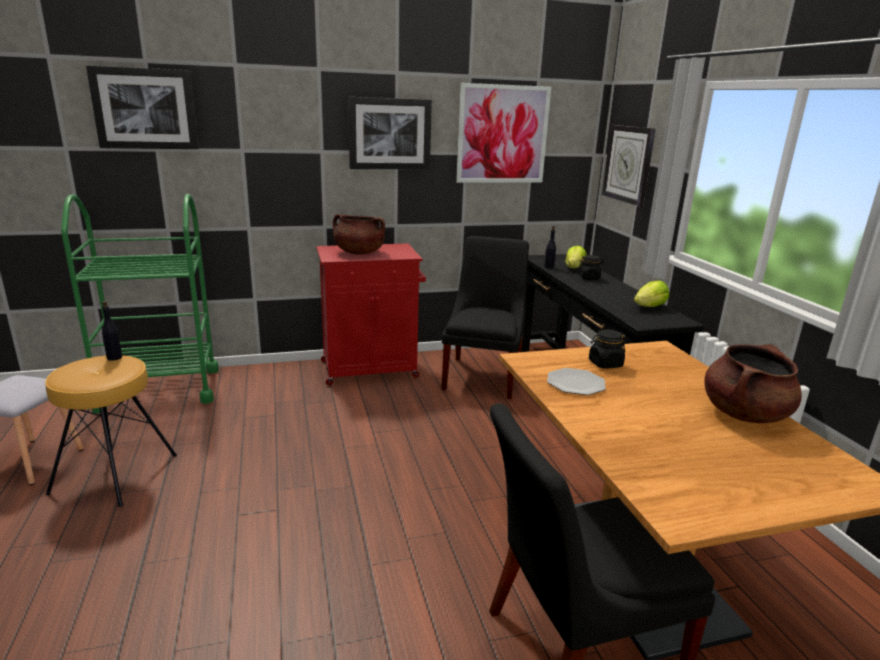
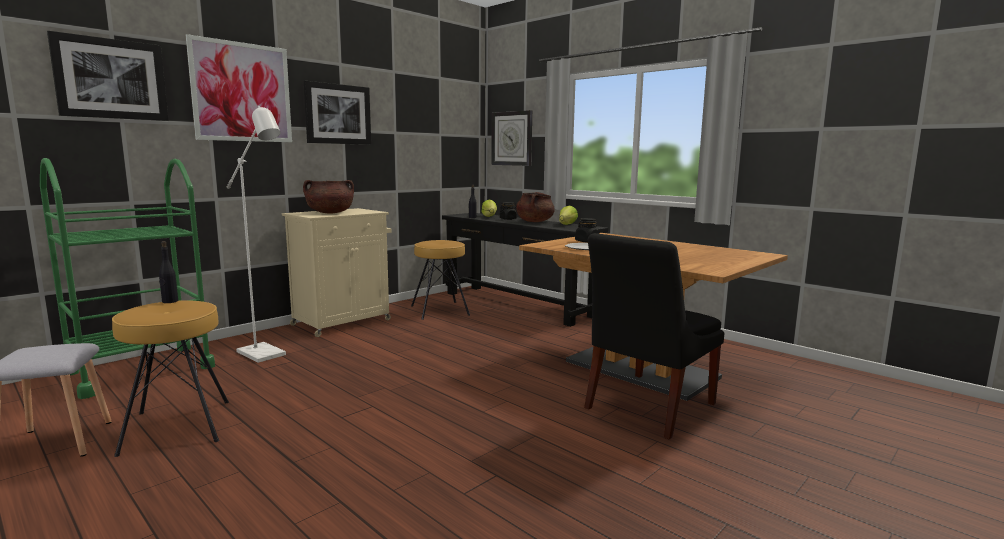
camera: 30 degrees left, 10 degrees down
(262, 399) = (266, 355): none -> white floor lamp
(371, 369) = (343, 322): red cabinet -> beige cabinet
(483, 375) = (440, 310): black chair -> brown stool
(502, 134) = (420, 118): picture -> picture (242, 92)
(744, 413) = (683, 246): brown cooking pot -> brown cooking pot (534, 222)

